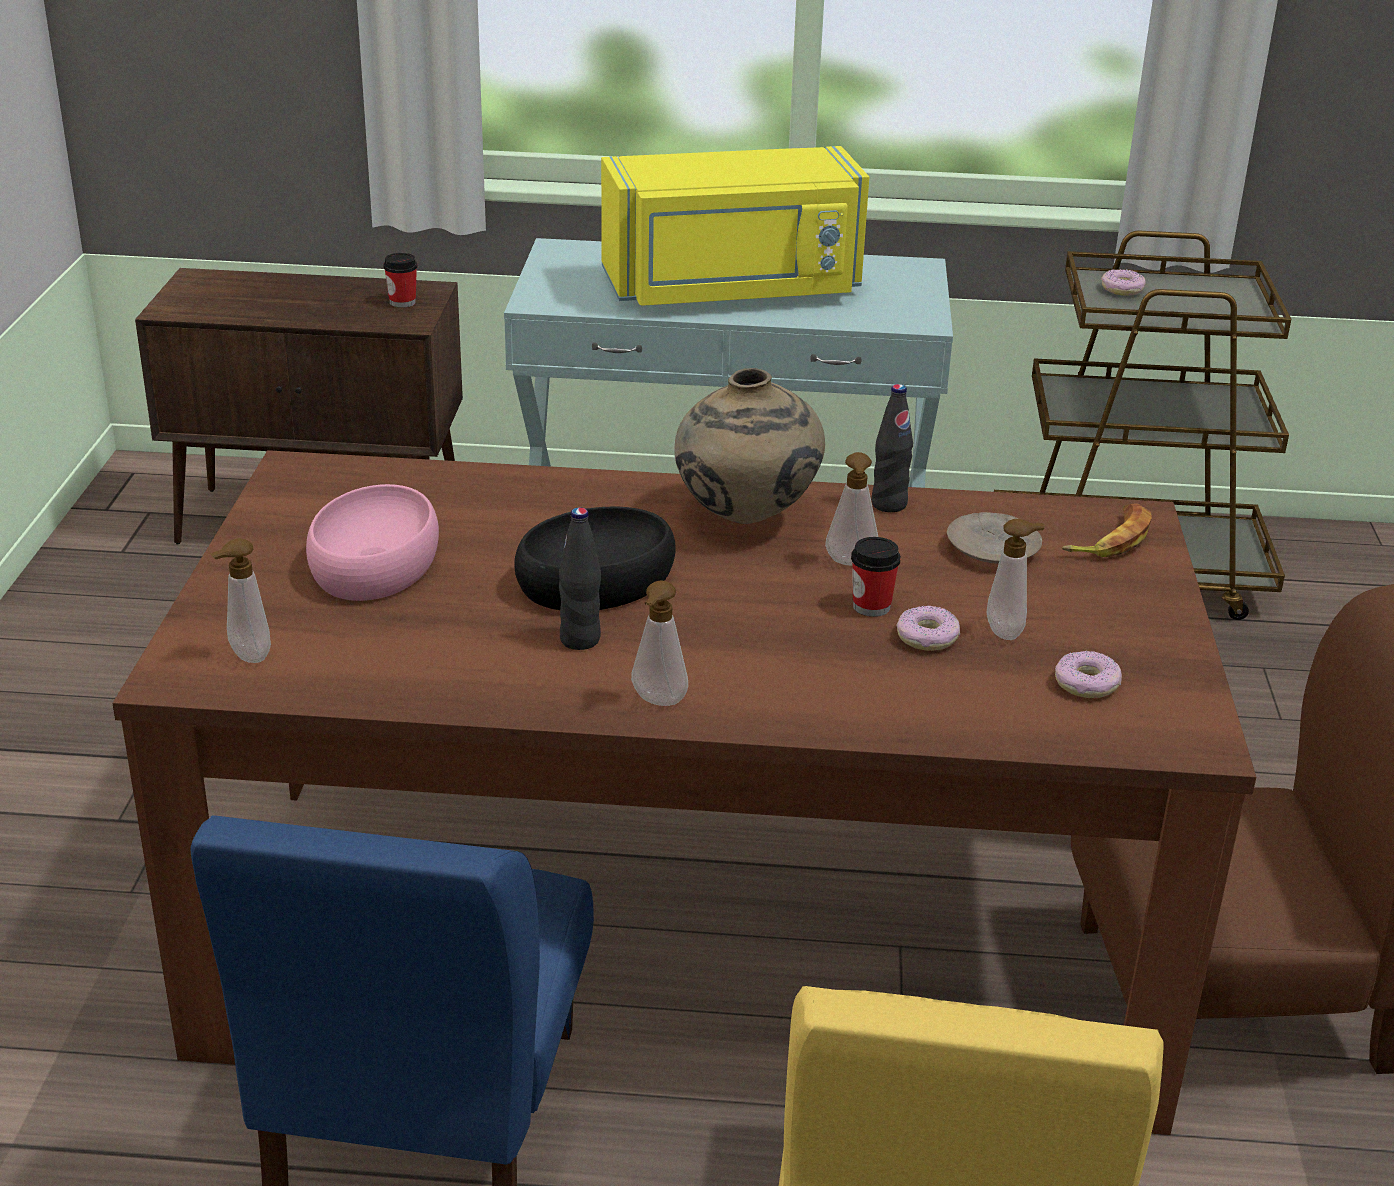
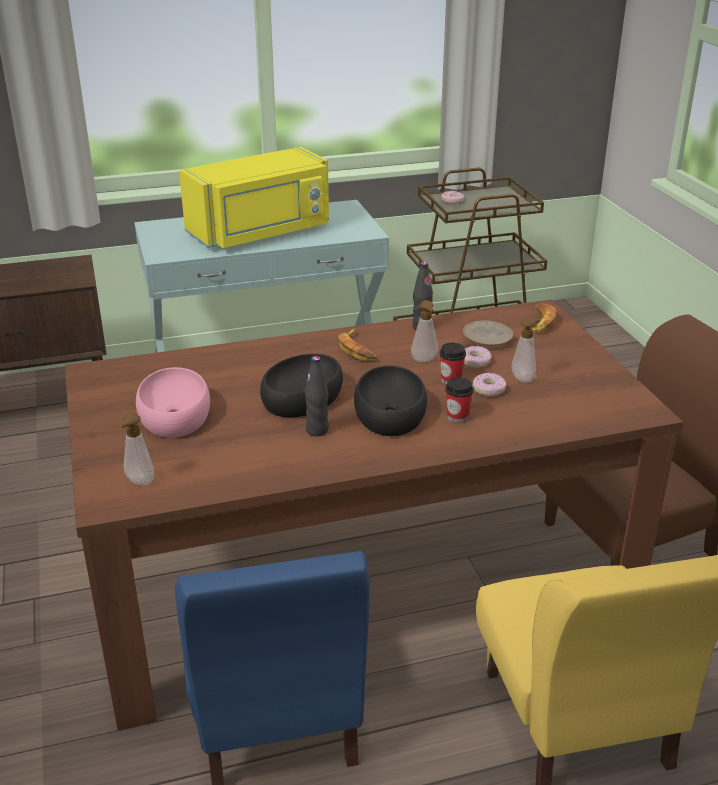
camera: 20 degrees left, 0 degrees up
(402, 302) = (67, 270): cup -> cup (457, 417)
(657, 702) = (381, 453): soap dispenser -> none
(724, 639) = (391, 413): none -> black bowl
(746, 520) = (357, 349): beige vase -> banana
(1087, 684) = (578, 395): donut -> donut (475, 361)

